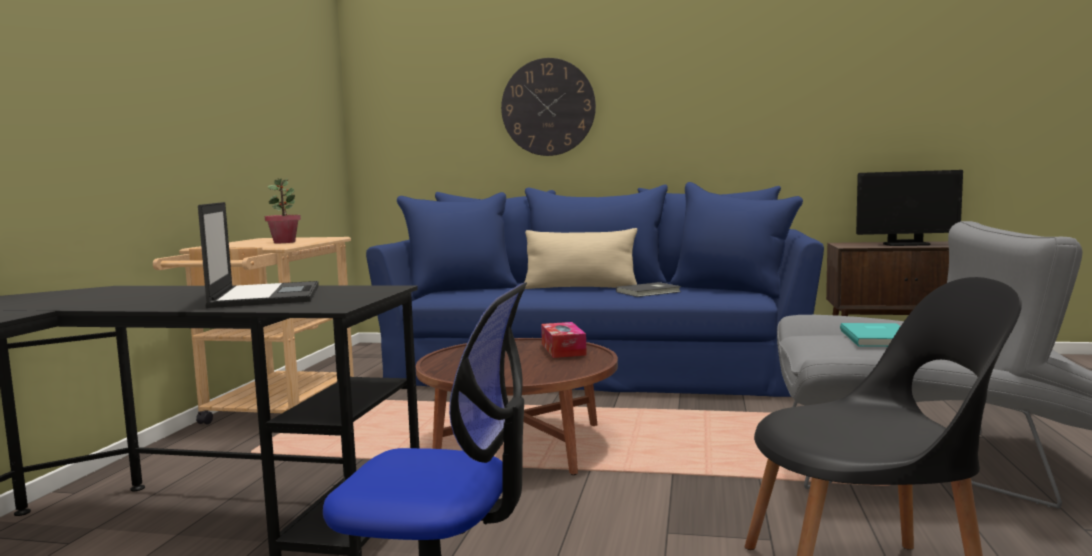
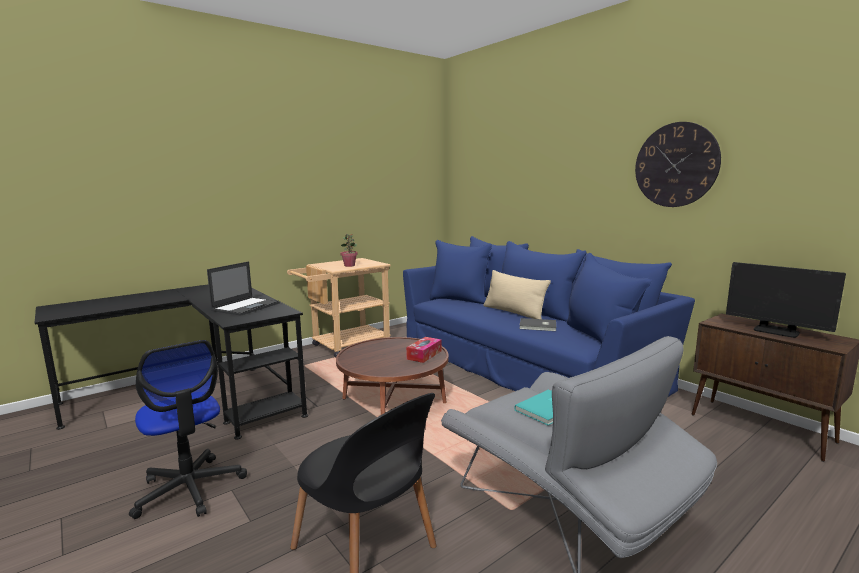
camera: 40 degrees right, 5 degrees up
(548, 107) = (539, 186): wall clock -> wall clock (676, 165)

